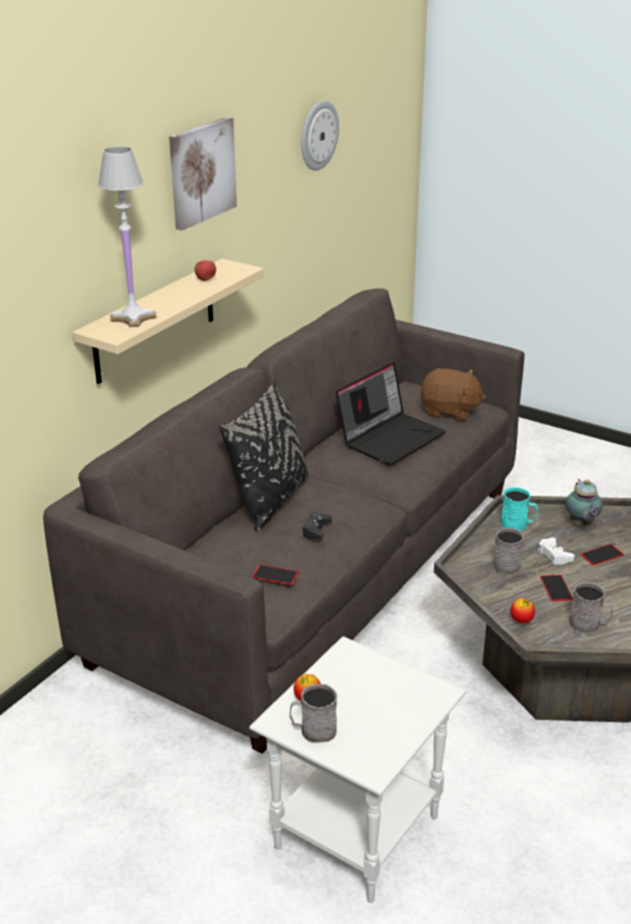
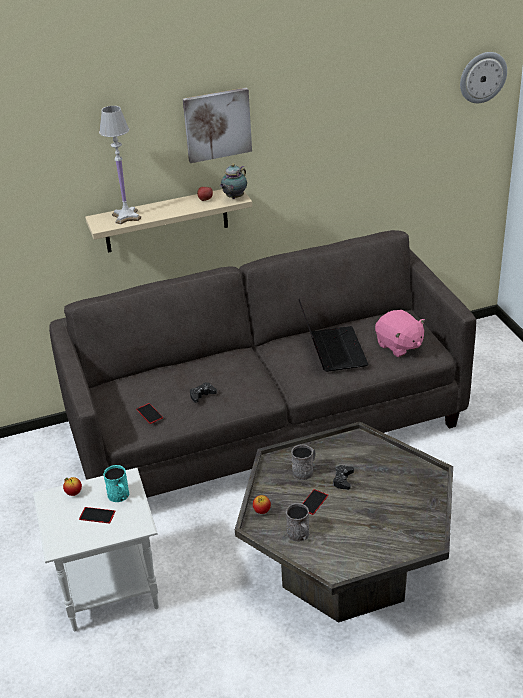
camera: 40 degrees right, 5 degrees up
(270, 501) = (204, 364): black pillow -> none
(313, 731) = (55, 511): grey mug -> none
(318, 135) = (361, 104): wall clock -> wall clock (482, 77)
(391, 437) = (331, 350): laptop -> laptop turned 90 degrees counterclockwise
(449, 411) = (399, 346): brown plush toy -> pink plush toy
(518, 524) = (349, 448): turquoise mug -> turquoise mug (120, 496)
(554, 555) = (343, 480): white game controller -> black game controller
(581, 524) = (392, 467): teapot -> teapot (234, 198)
(602, 555) = (375, 495): phone -> phone (97, 515)

